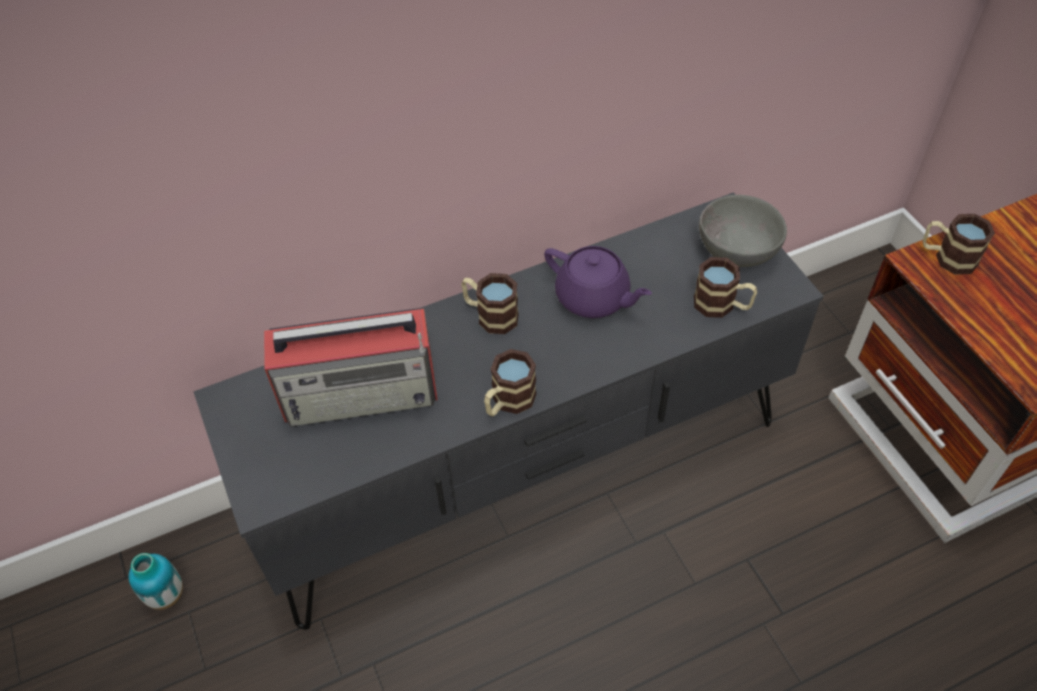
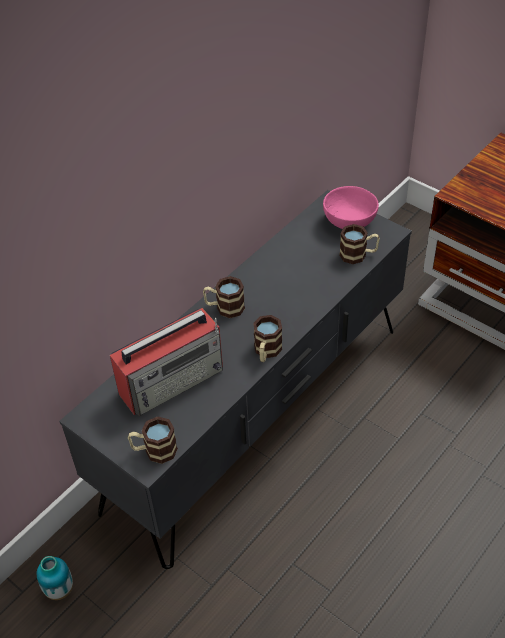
camera: 25 degrees left, 5 degrees down
(593, 298) = (281, 276): purple teapot -> none
(735, 250) = (347, 221): grey bowl -> pink bowl
(947, 257) = (468, 186): mug -> mug (154, 450)

